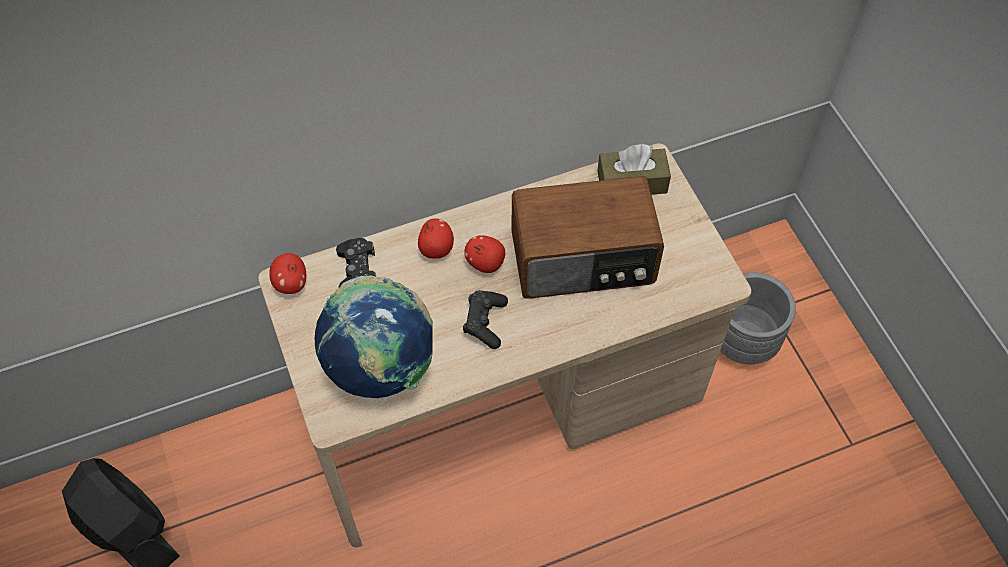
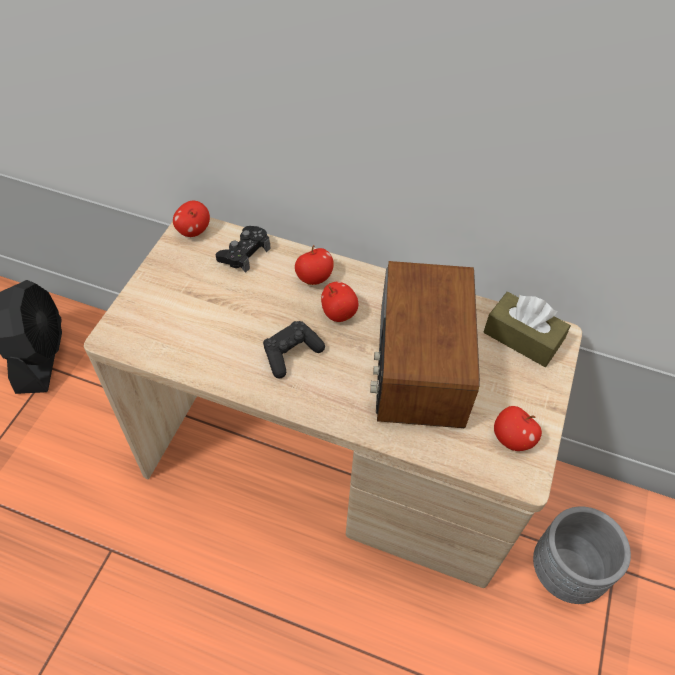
camera: 40 degrees right, 5 degrees down
(381, 366) = (186, 327): globe -> none
(583, 260) = (418, 366): radio -> radio turned 60 degrees clockwise
(693, 263) = (512, 439): none -> apple

